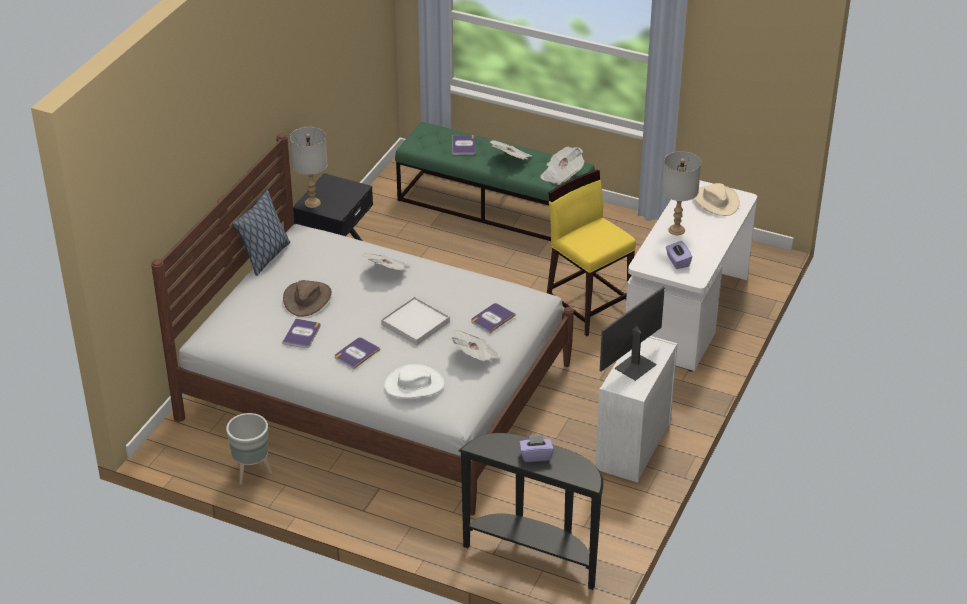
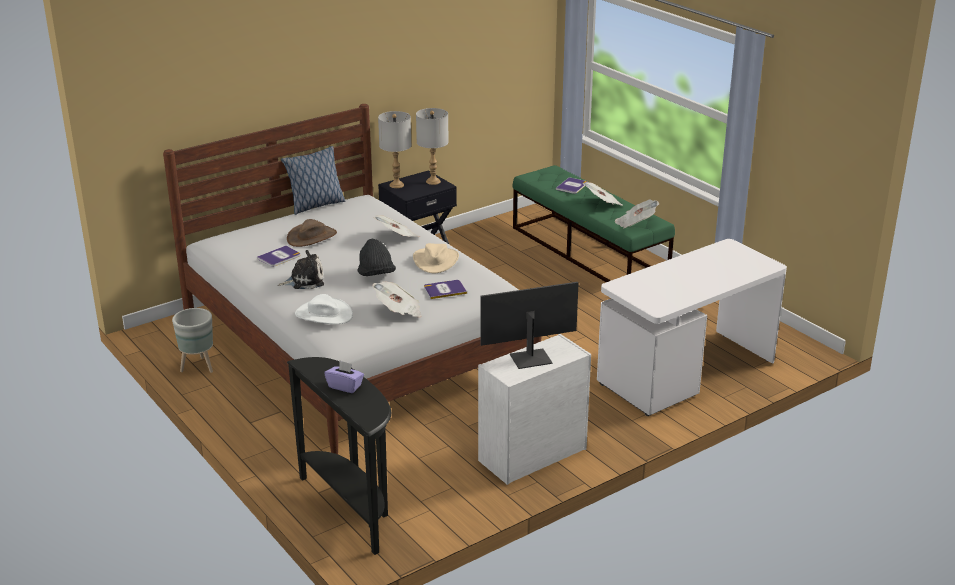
camera: 30 degrees right, 10 degrees down
(356, 353) = (304, 281): book -> plush toy
(415, 323) = (376, 275): white tray -> black hat
(588, 308) = (598, 341): yellow stool -> none
(676, 230) = (678, 271): grey table lamp -> grey table lamp (433, 181)
(677, 261) = (653, 292): purple tissue box -> none
(715, 201) = (739, 261): beige hat -> beige hat (435, 260)

